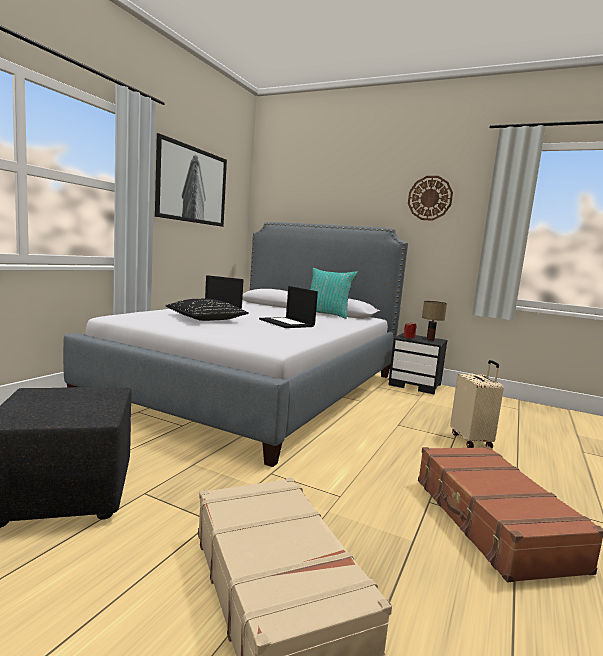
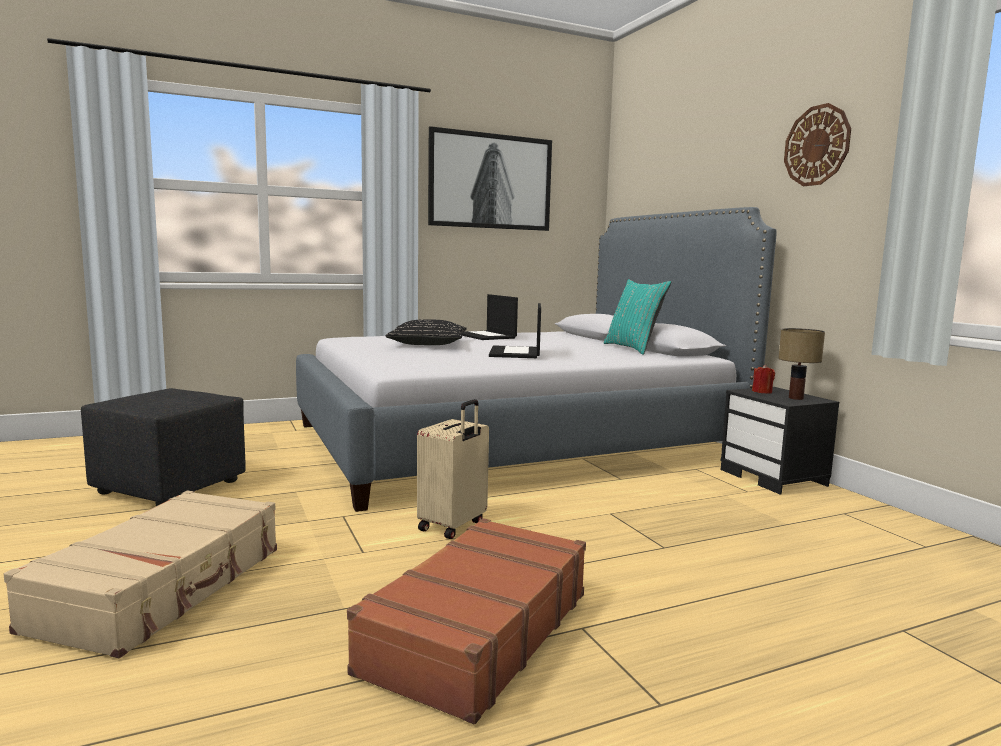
camera: 40 degrees right, 0 degrees up
(472, 441) = (689, 557): beige suitcase -> beige suitcase (453, 526)

